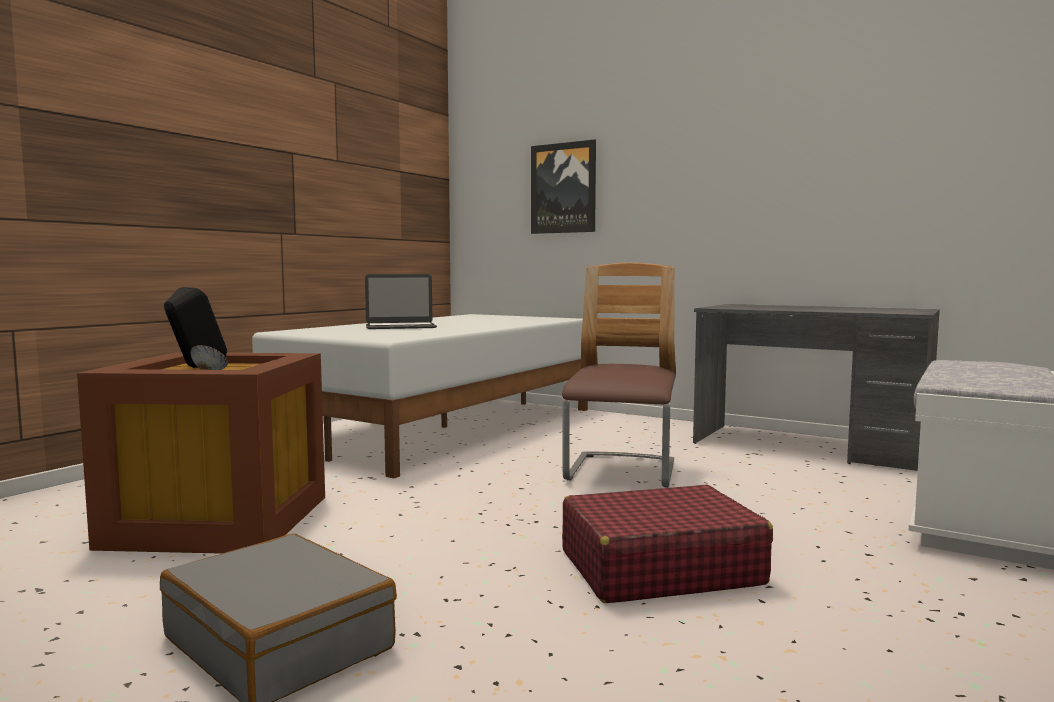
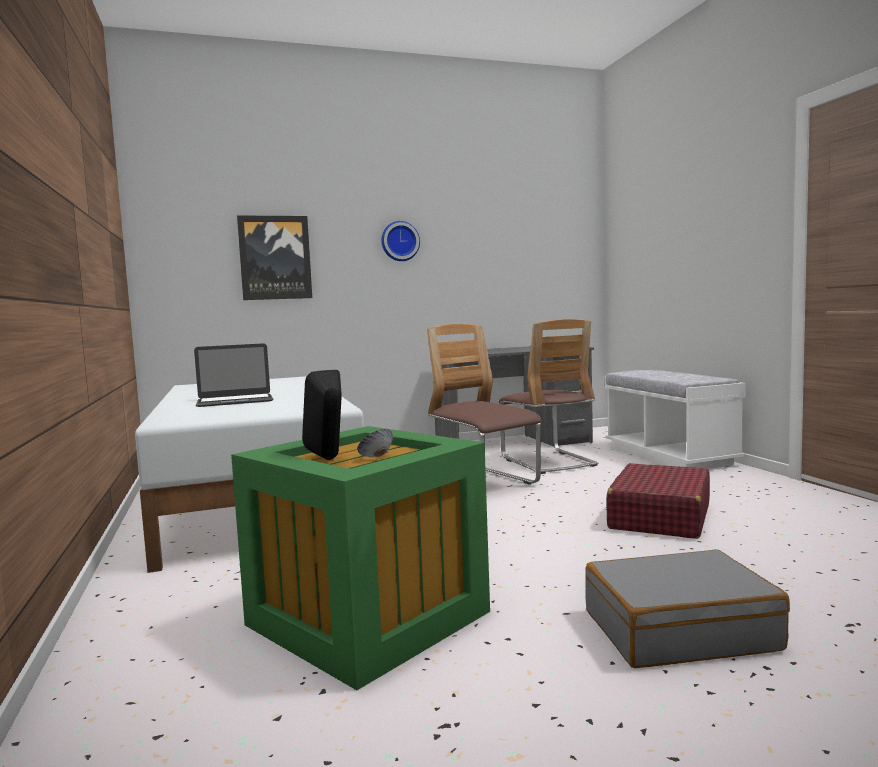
camera: 50 degrees left, 0 degrees up
(218, 520) = (364, 618): brown storage box -> green storage box
(400, 326) = (235, 401): laptop -> laptop turned 45 degrees clockwise
(699, 160) = (399, 241): none -> wall clock
(775, 474) = (548, 461): none -> chair

